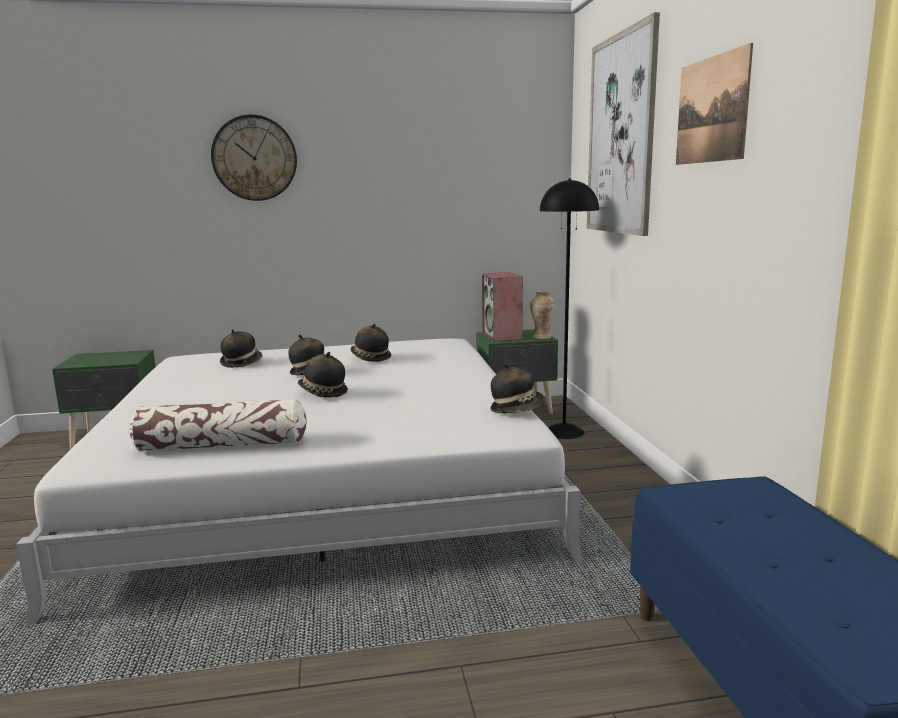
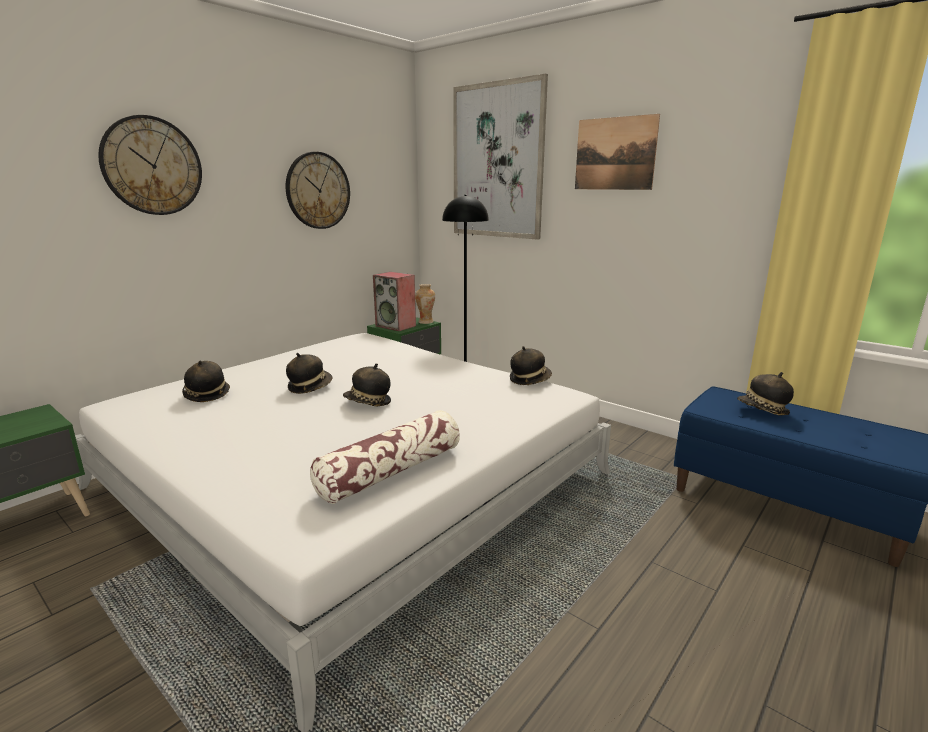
camera: 40 degrees left, 5 degrees up
(370, 358) = (335, 363): hat -> hat (762, 410)
(424, 178) = (318, 191): none -> wall clock

